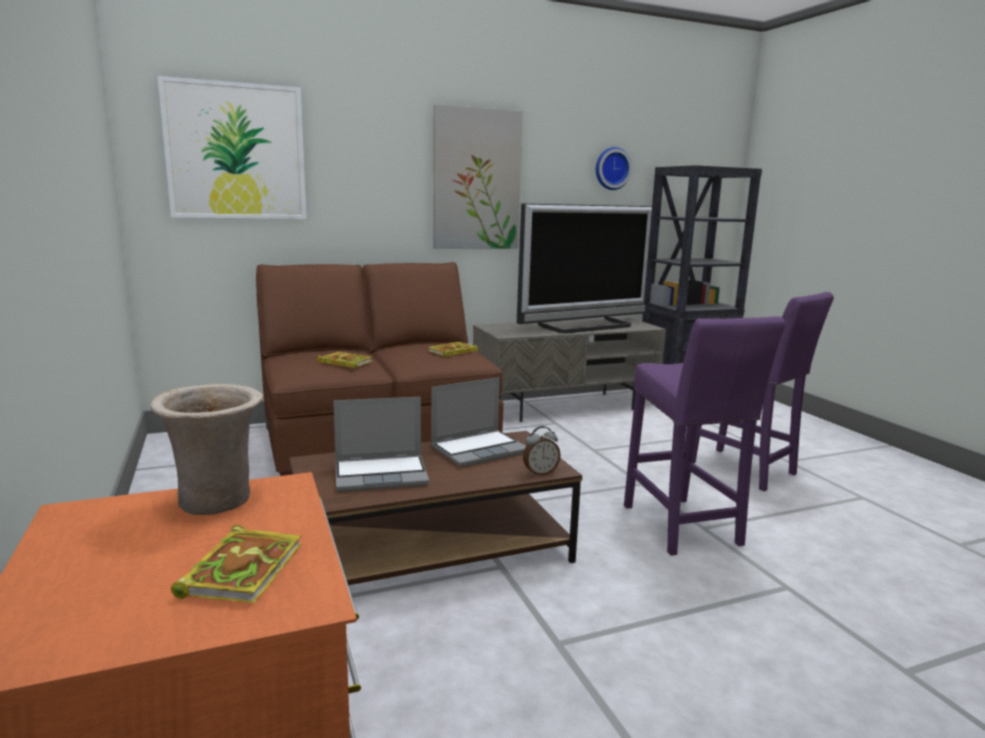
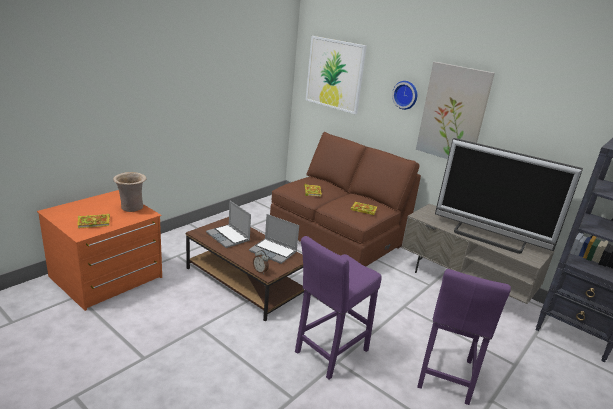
camera: 60 degrees right, 10 degrees up
(611, 168) = (568, 128): wall clock -> wall clock (405, 95)

